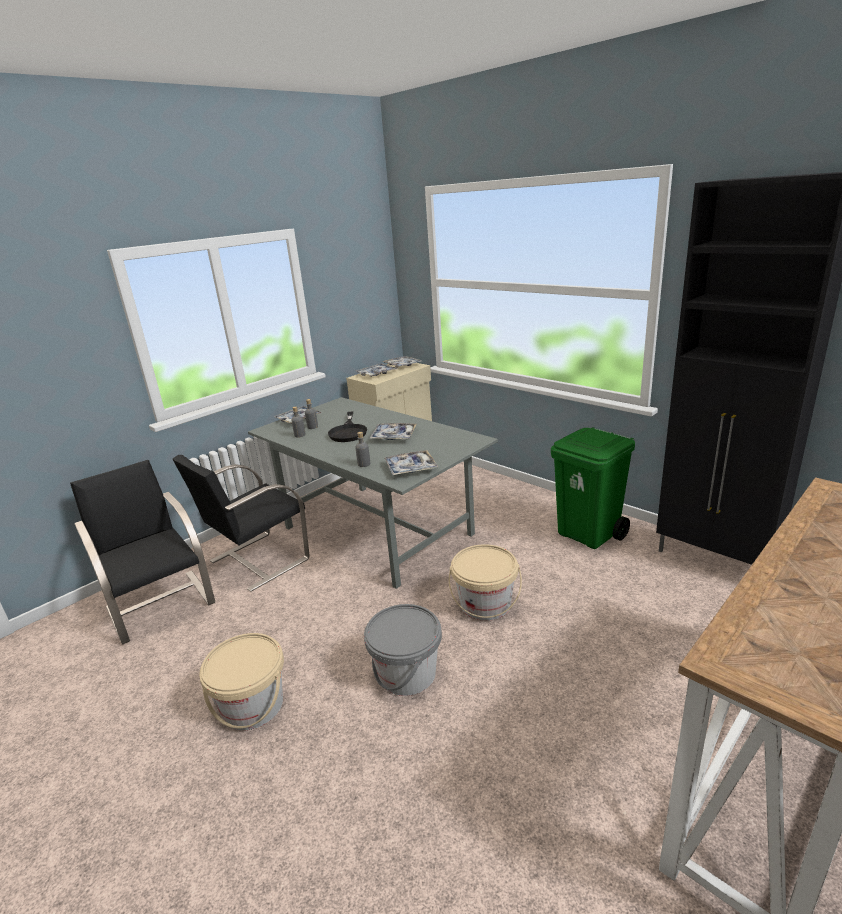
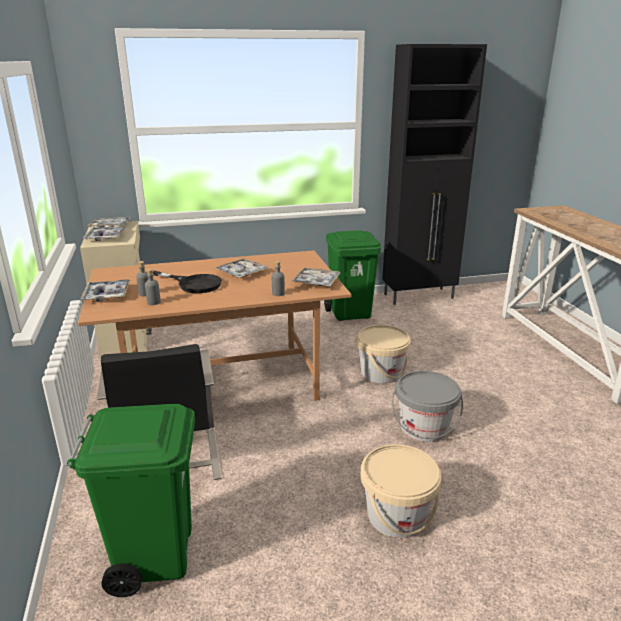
camera: 60 degrees left, 0 degrees up
(160, 604) = (154, 555): black chair -> green trash can
(379, 530) = (223, 381): grey dining table -> brown dining table

